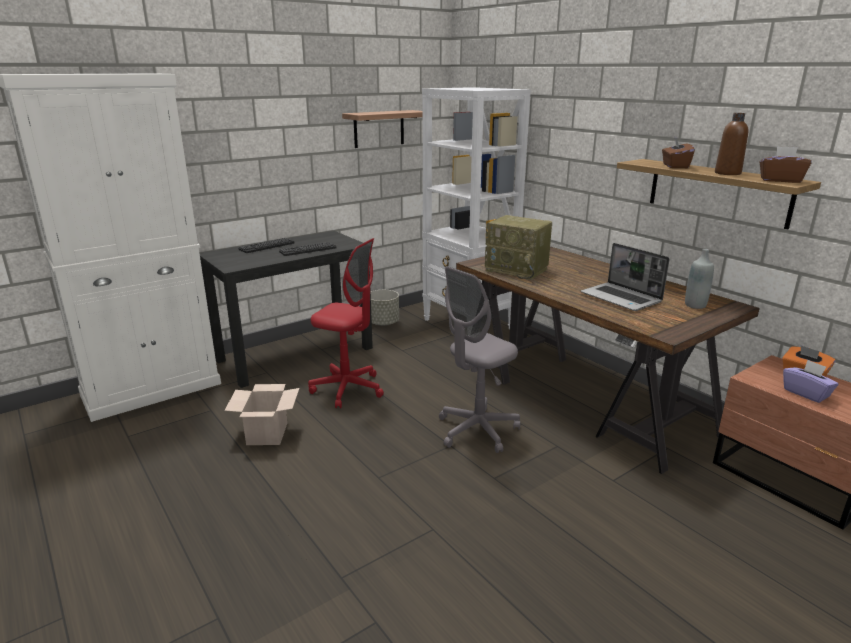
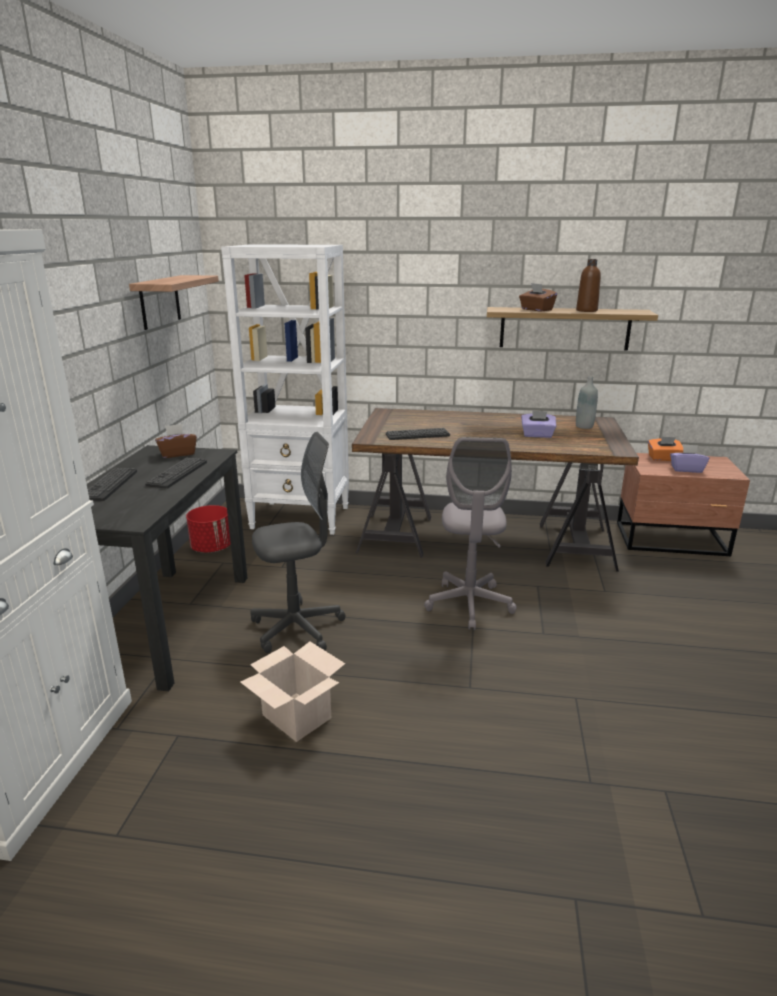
camera: 45 degrees left, 0 degrees up
(348, 389) = (297, 628): red office chair -> grey office chair
(383, 323) = (211, 548): grey planter -> red planter
(518, 270) = (417, 435): radio -> keyboard
(621, 298) = (537, 435): laptop -> purple tissue box
(780, 180) = (631, 311): brown tissue box -> brown tissue box (177, 454)

